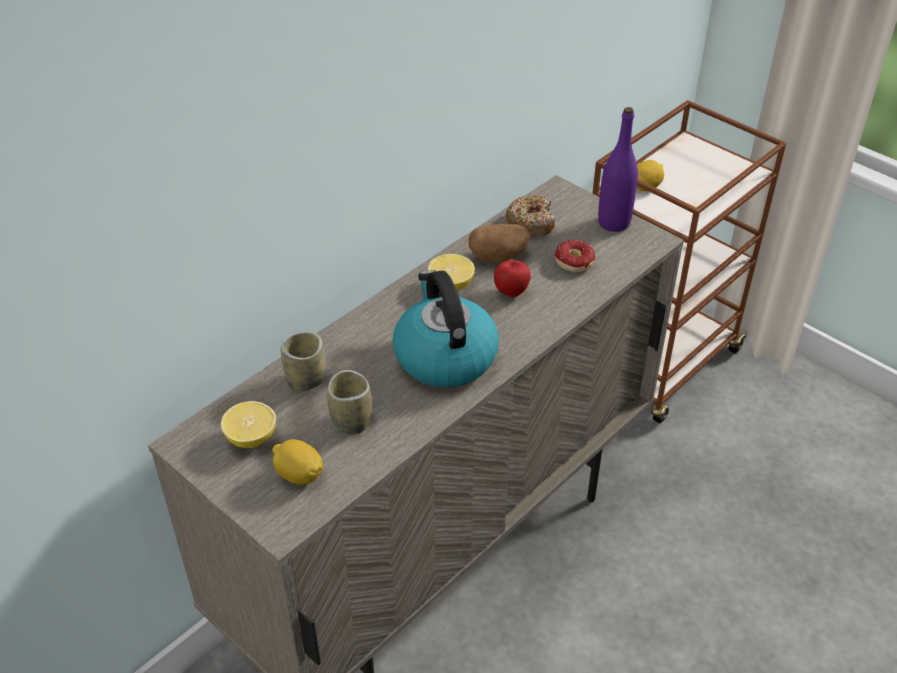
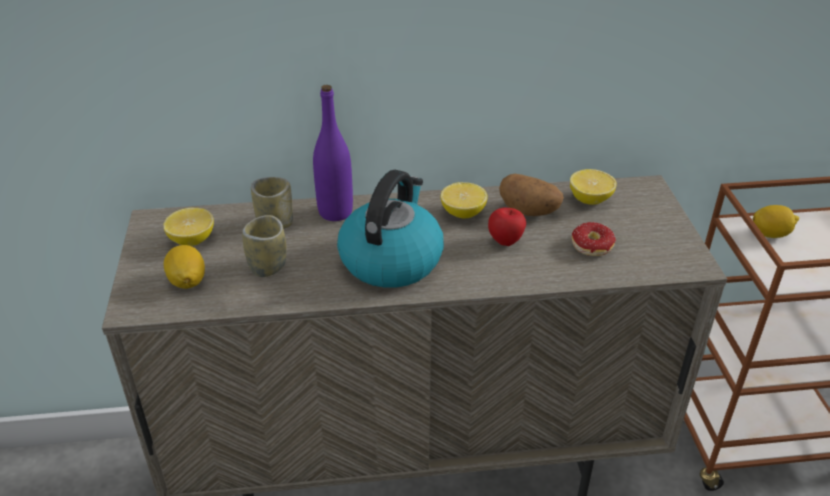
camera: 40 degrees right, 5 degrees down
(530, 223) = (590, 199): donut -> lemon
(613, 223) = (670, 233): purple bottle -> purple bottle (335, 212)

